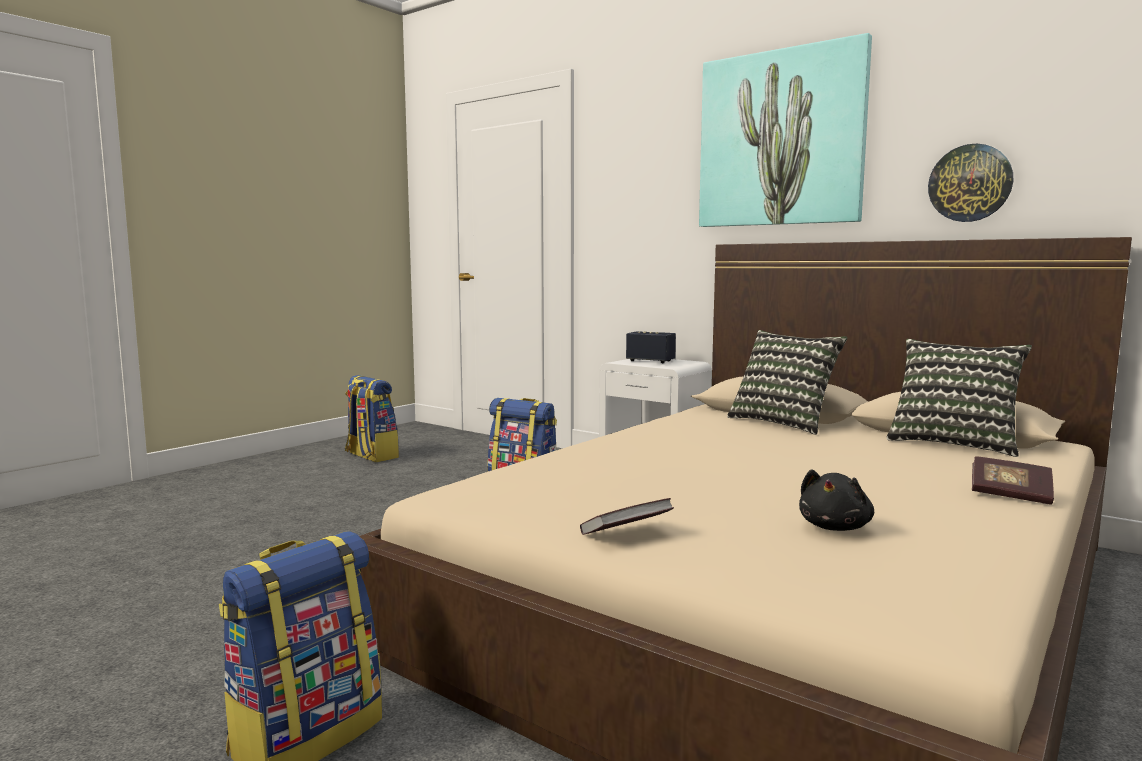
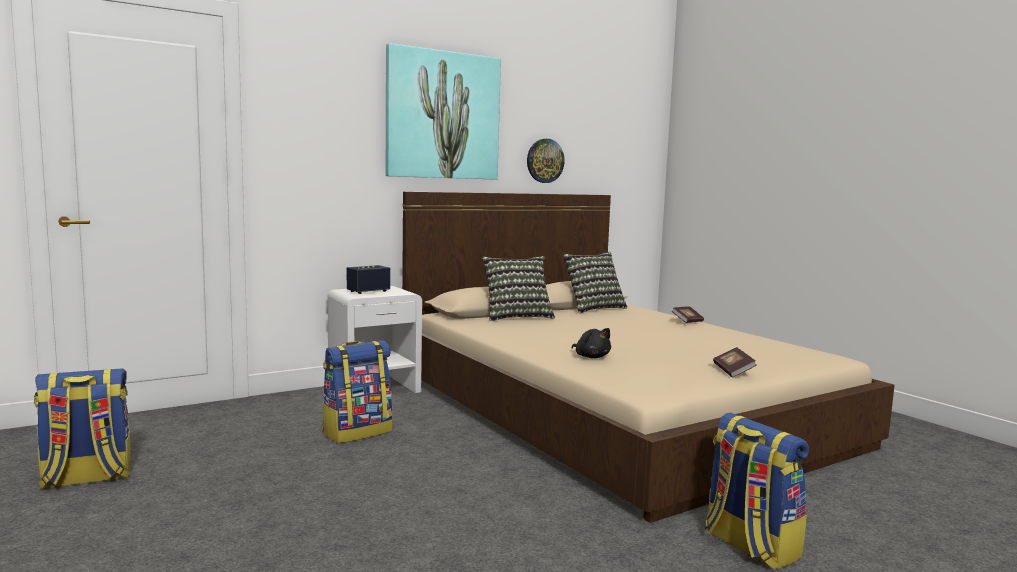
camera: 70 degrees left, 0 degrees up
(835, 527) = (726, 346): black plush toy -> black plush toy (591, 357)

